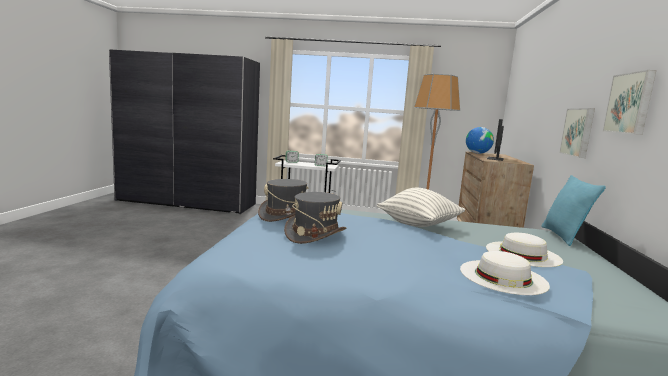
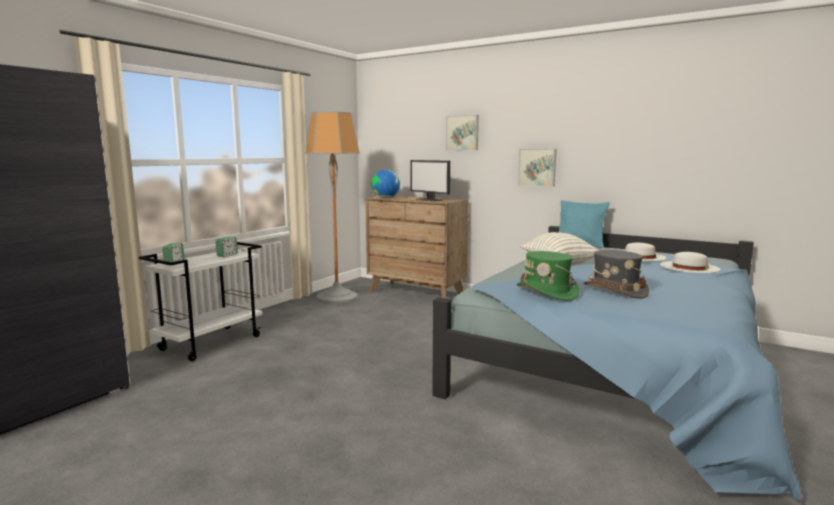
camera: 65 degrees left, 0 degrees up
(285, 215) = (547, 292): grey hat -> green hat
(631, 103) = (603, 145): picture -> picture (462, 133)

